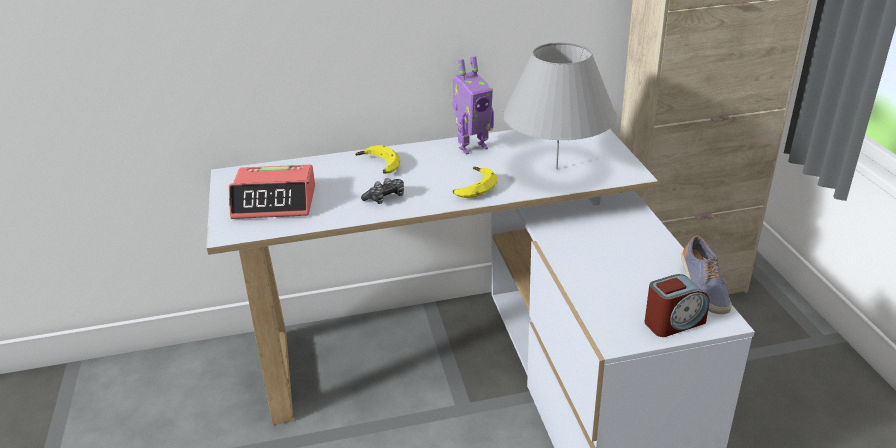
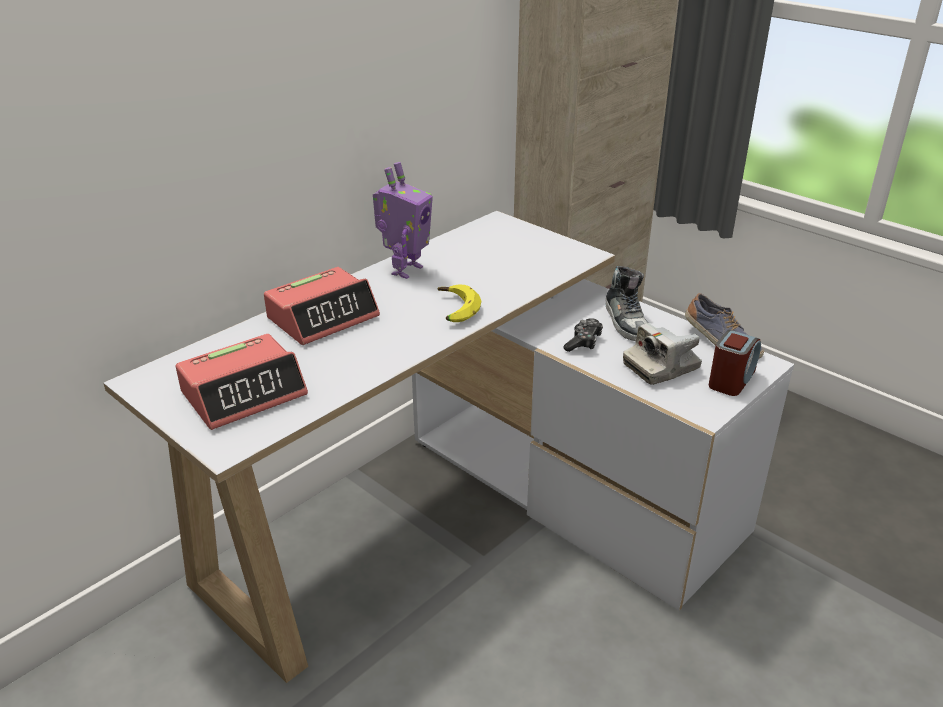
camera: 35 degrees left, 0 degrees up
(378, 166) = (323, 317): banana -> alarm clock
(385, 197) = (373, 347): game controller -> game controller (583, 342)
(556, 168) = (514, 268): grey table lamp -> none
(621, 290) = (661, 367): none -> camera
(635, 243) = (626, 322): none -> shoe

